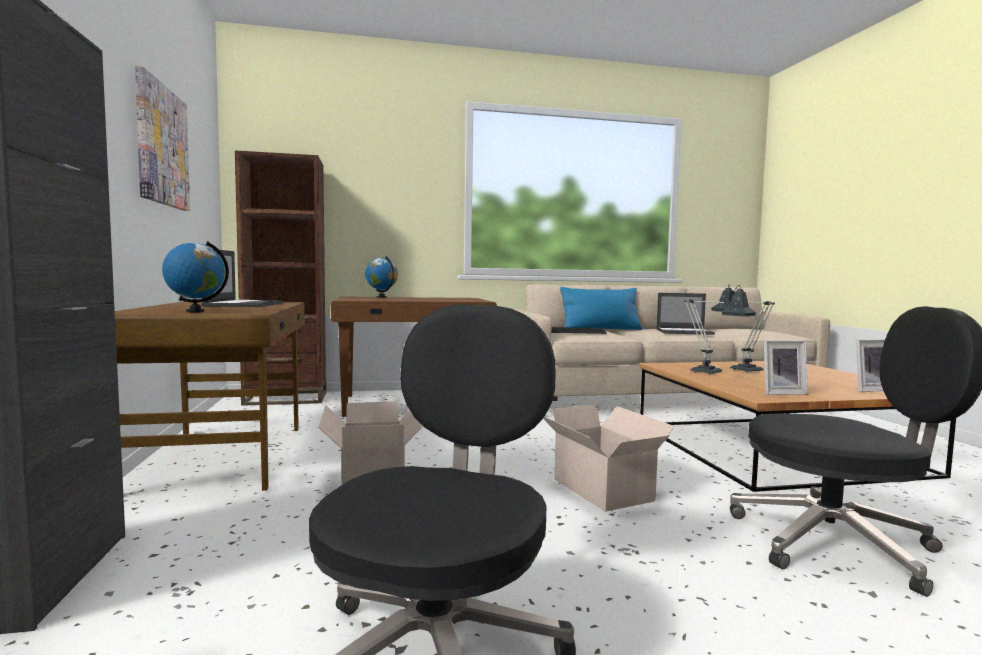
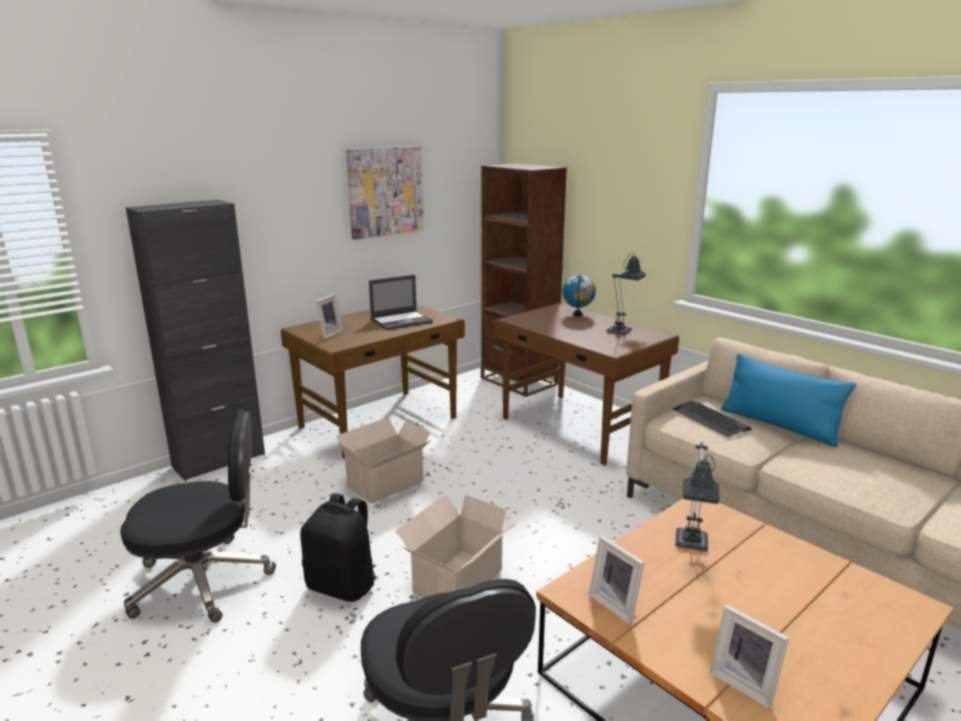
camera: 60 degrees right, 15 degrees up
(195, 311) = (328, 334): globe -> picture frame
(561, 543) = (343, 586): none -> black backpack
(685, 332) = (871, 479): laptop -> none
(740, 369) = (759, 564): table lamp -> table lamp (621, 330)

